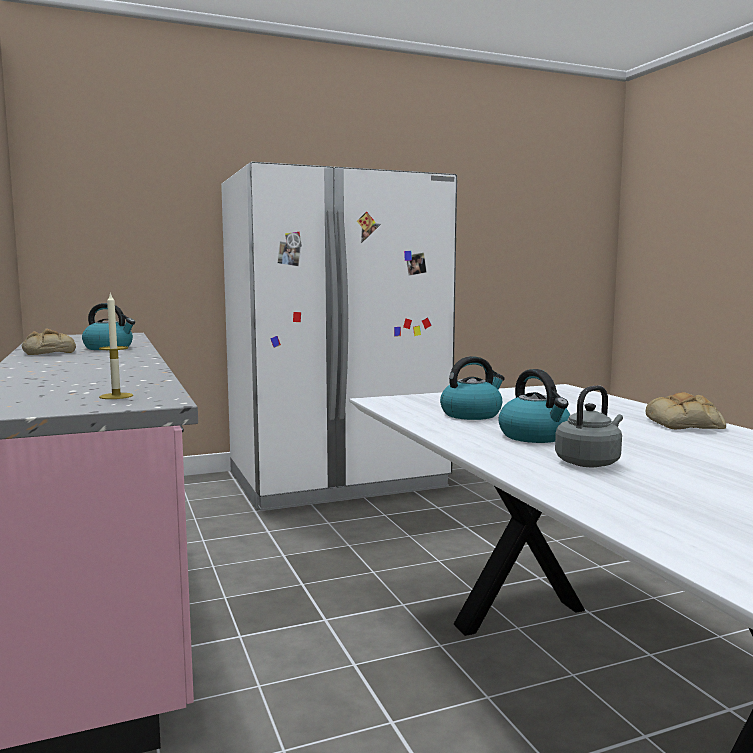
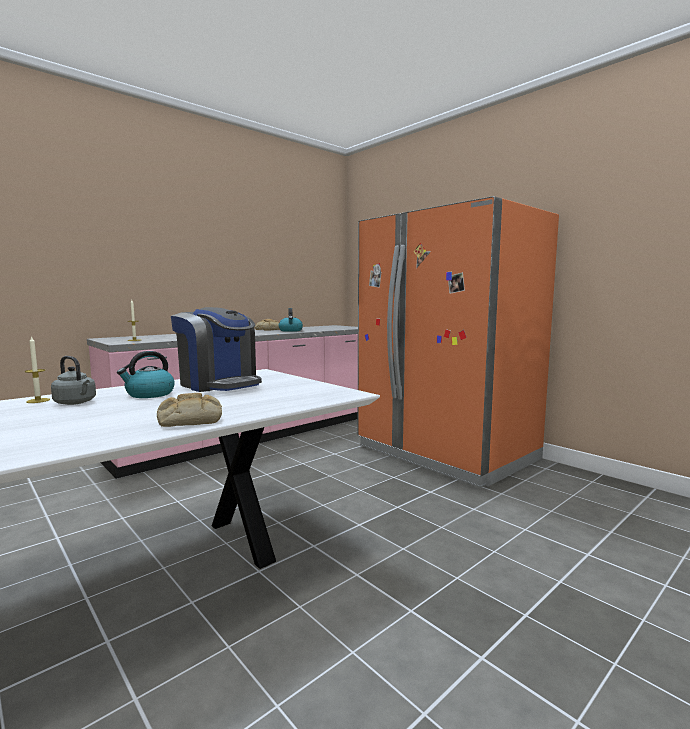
camera: 70 degrees right, 0 degrees up
(337, 480) = (446, 453): white fridge -> orange fridge
(471, 414) = (219, 384): kettle -> coffee machine
(567, 482) = (38, 400): none -> candle

